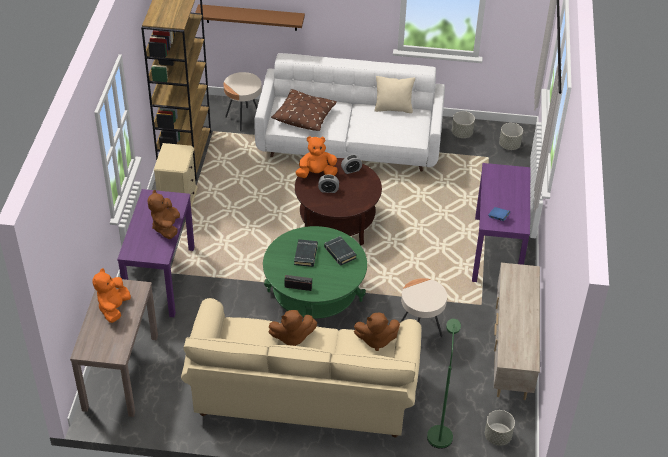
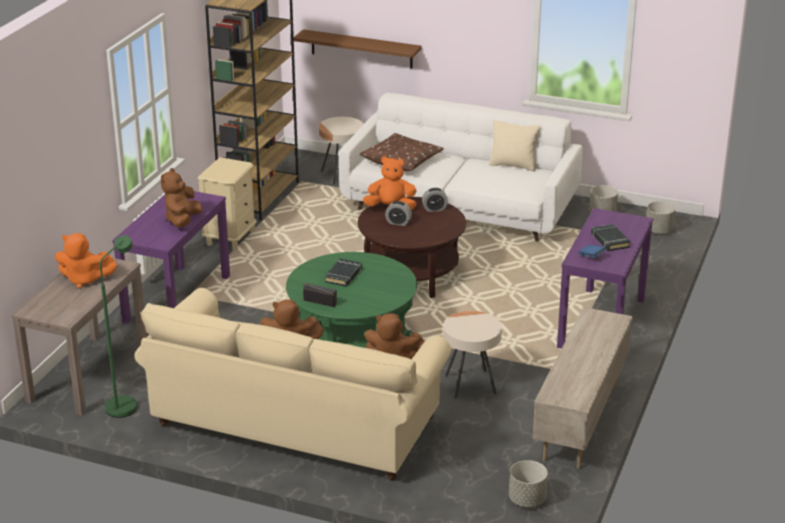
camera: 15 degrees right, 15 degrees down
(114, 308) = (85, 279): orange plush toy -> orange plush toy turned 105 degrees counterclockwise
(339, 253) = (386, 278): black book -> black book (609, 240)
(440, 431) = (452, 484): green floor lamp -> green floor lamp (126, 403)

